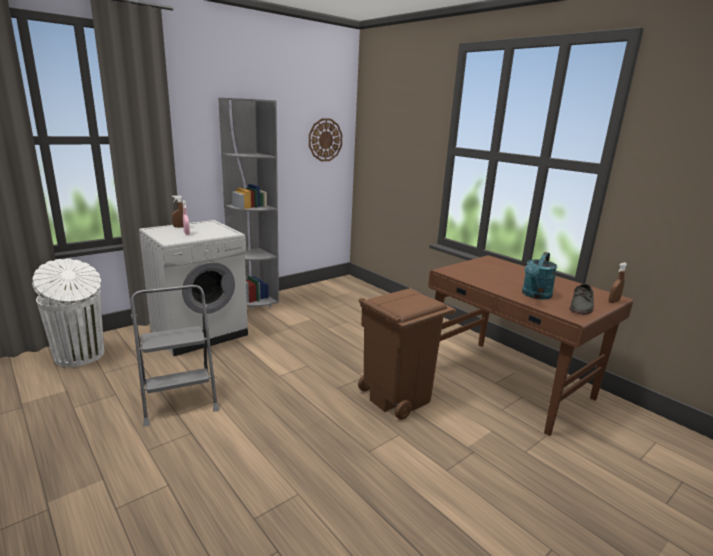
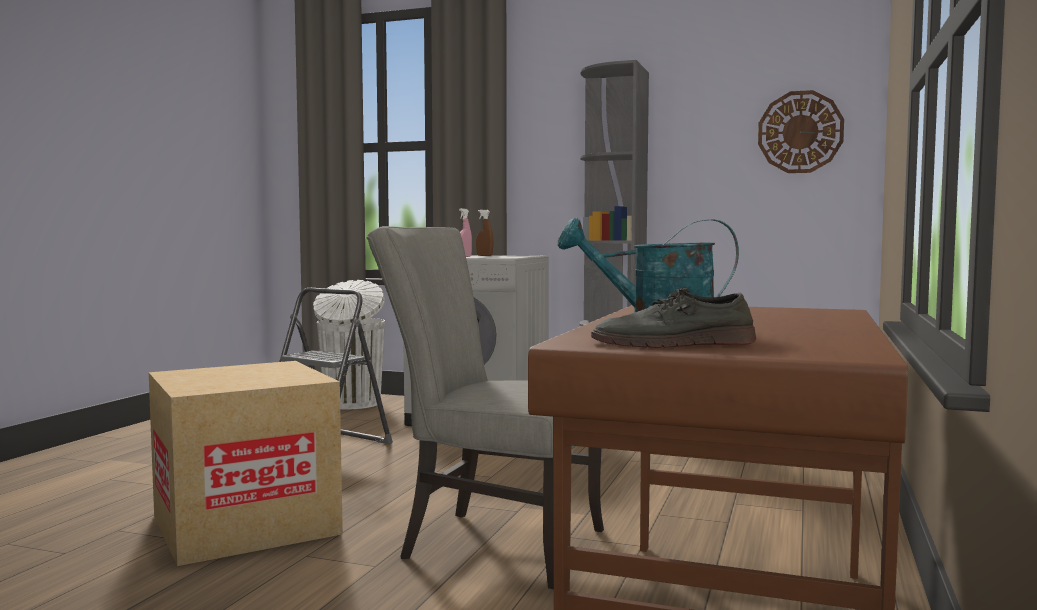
camera: 60 degrees right, 15 degrees down
(300, 461) = (245, 524): none -> cardboard box
(397, 396) = (491, 543): brown trash can -> grey chair
(613, 301) = (805, 355): brown spray bottle -> none

